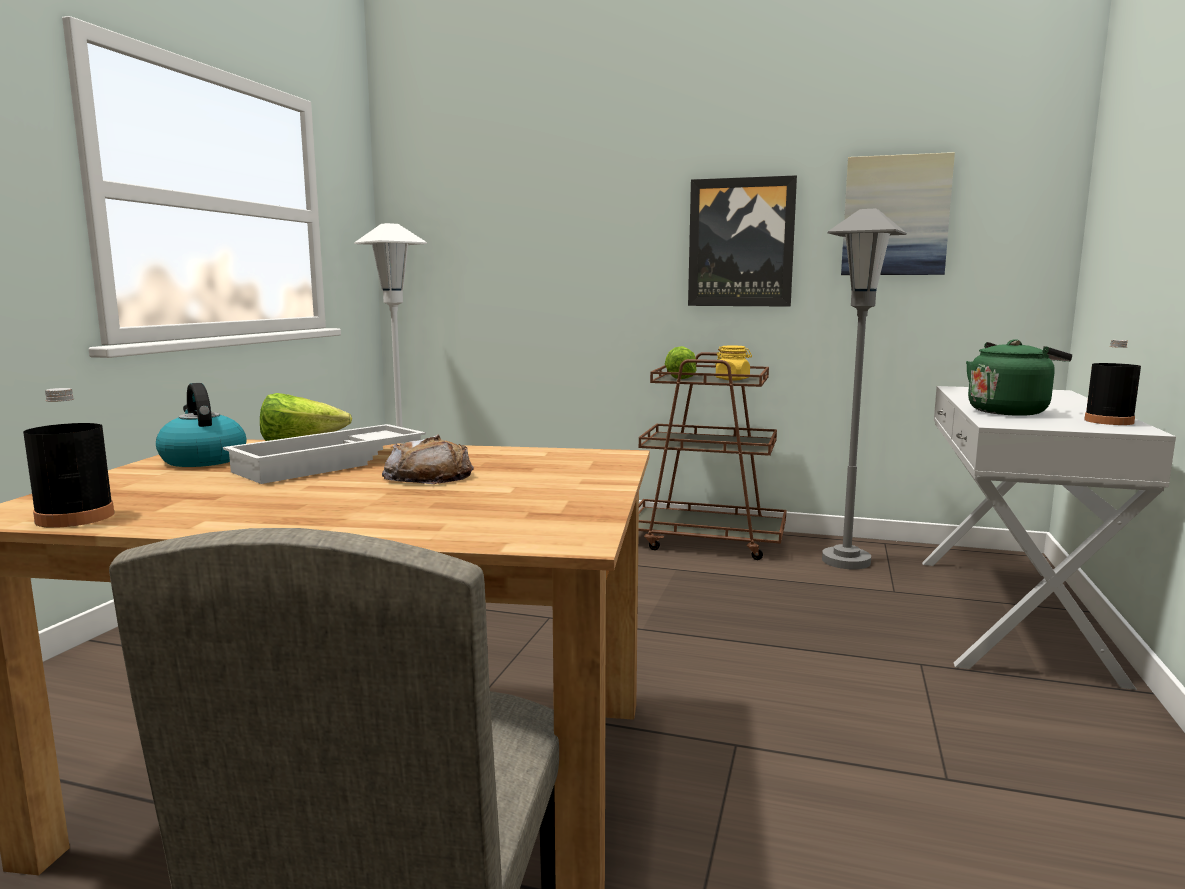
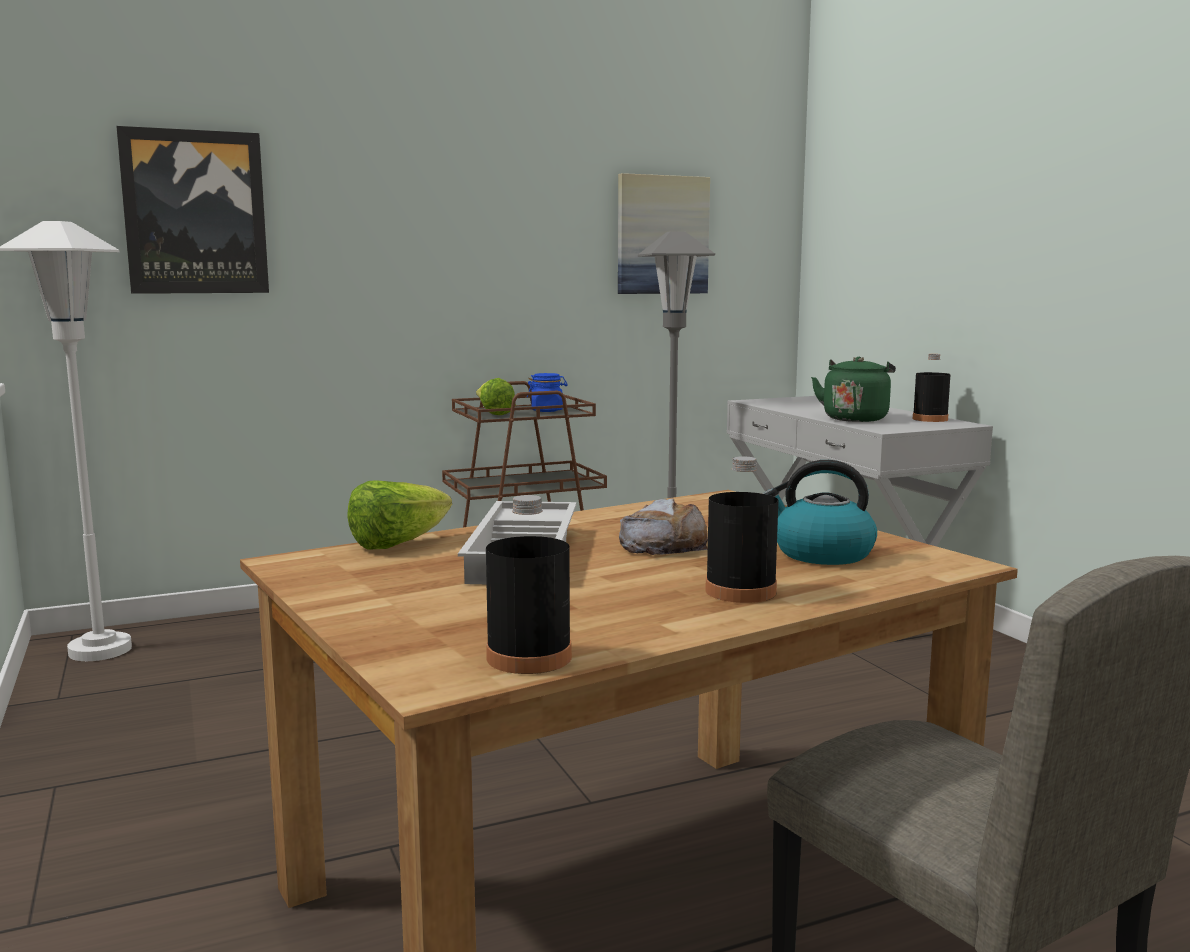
camera: 40 degrees left, 0 degrees up
(202, 460) = (364, 580): kettle -> kettle (821, 554)
(333, 515) = (740, 591): none -> black bottle
(732, 379) = (547, 410): yellow jar -> blue jar
(741, 243) = (519, 258): picture -> picture (195, 213)

